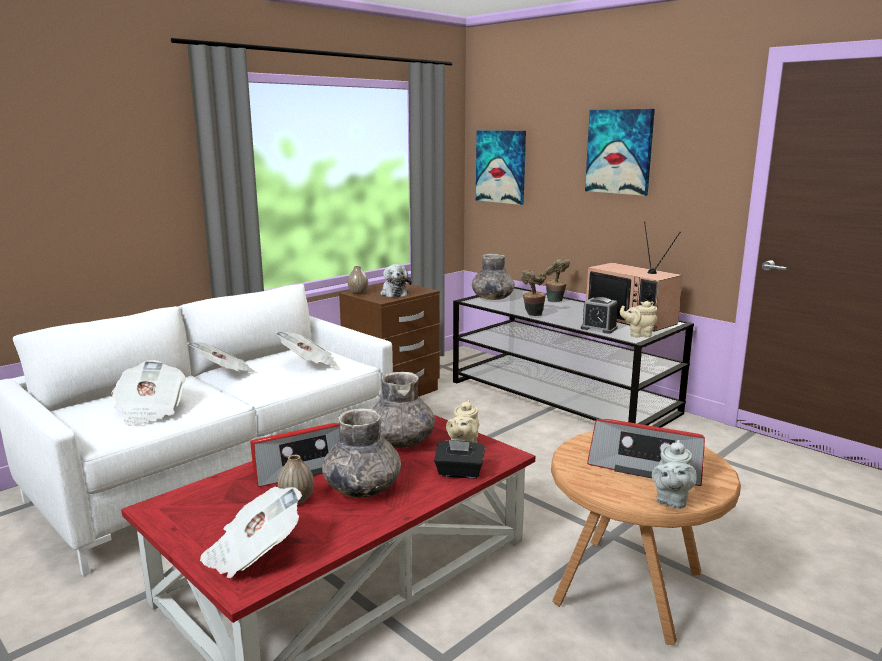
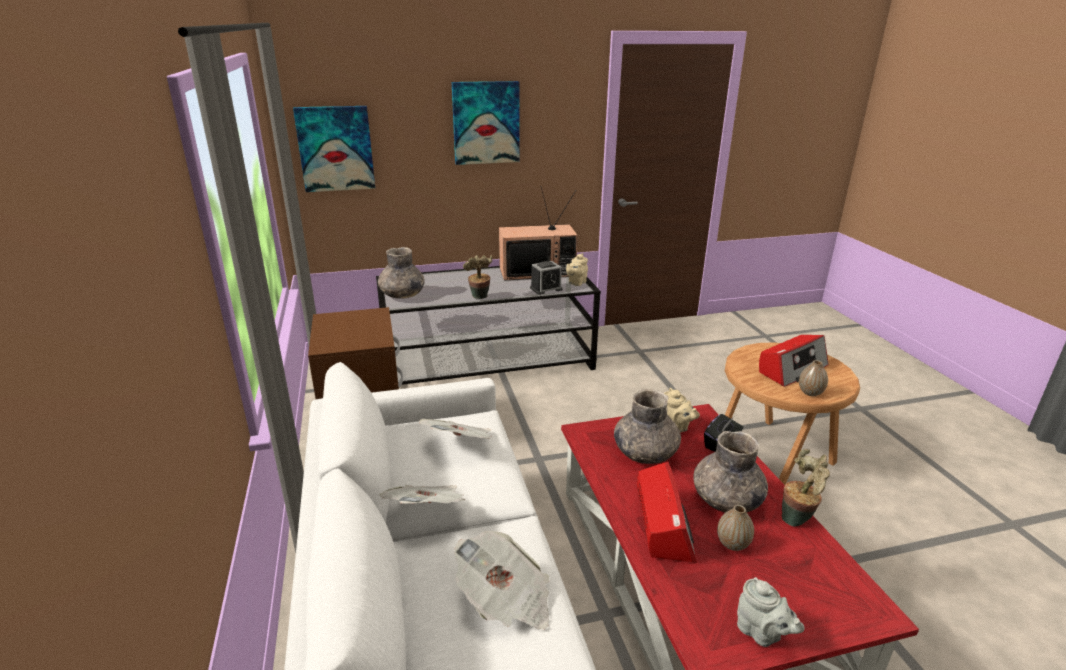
camera: 60 degrees left, 10 degrees up
(253, 553) = (824, 594): newspaper -> none
(358, 293) = (329, 345): vase -> vase (810, 392)
(394, 293) = (363, 328): plush toy -> none
(555, 302) = (452, 277): potted plant -> potted plant (797, 519)
(671, 500) = (843, 380): grey teapot -> grey teapot (761, 633)

